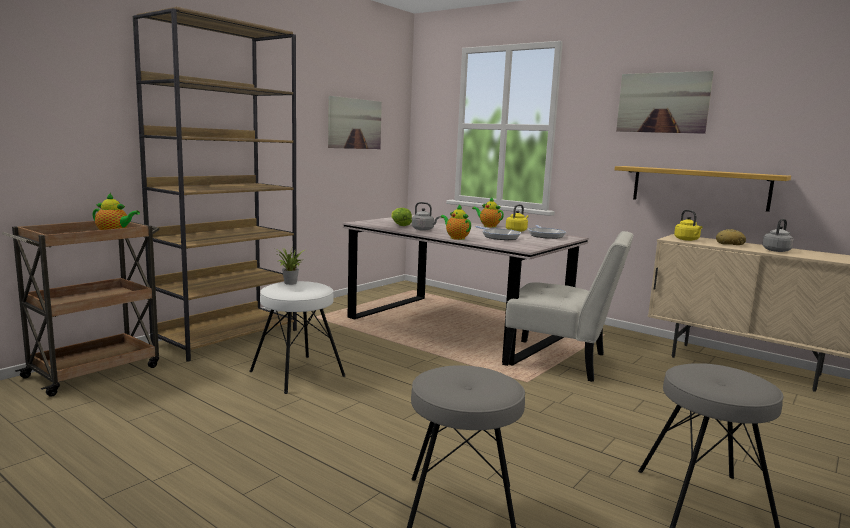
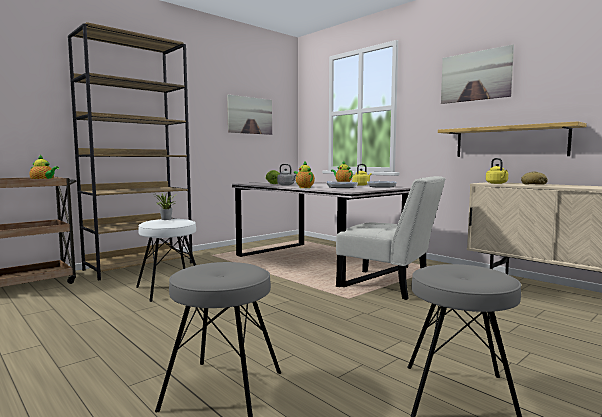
camera: 10 degrees right, 5 degrees down
(777, 250) = (574, 186): grey kettle -> none

